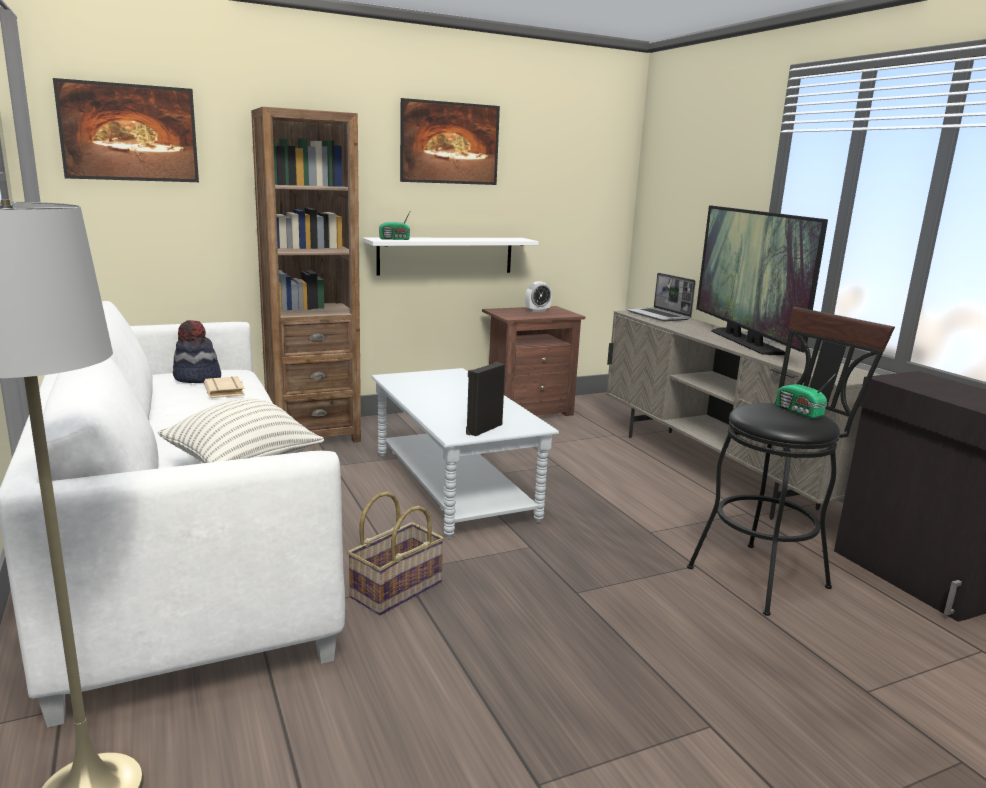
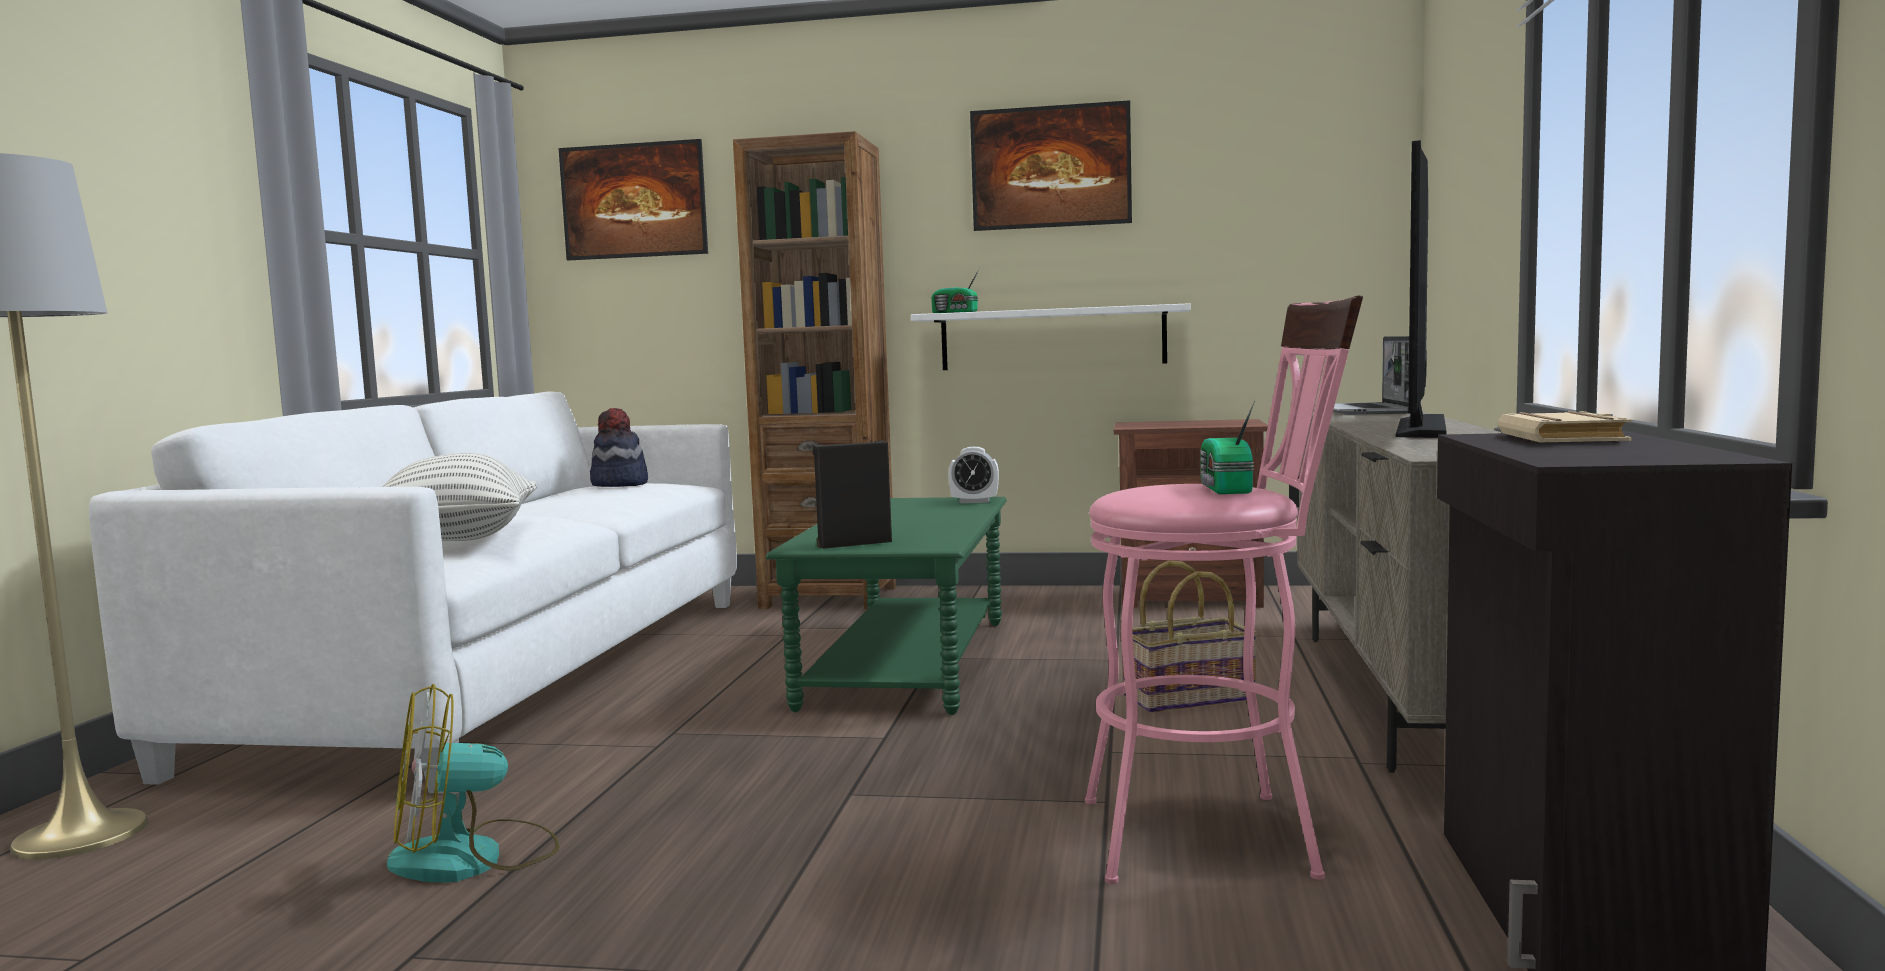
camera: 35 degrees right, 10 degrees down
(226, 391) = (617, 493): beige book -> beige book (1567, 439)
(396, 589) = (633, 747): basket -> basket (1188, 697)
(447, 704) = (473, 858): none -> fan
(453, 485) = (908, 663): grey coffee table -> green coffee table
(537, 310) = (1202, 422): alarm clock -> alarm clock (974, 502)
(765, 574) = (1218, 835): black stool -> pink stool

